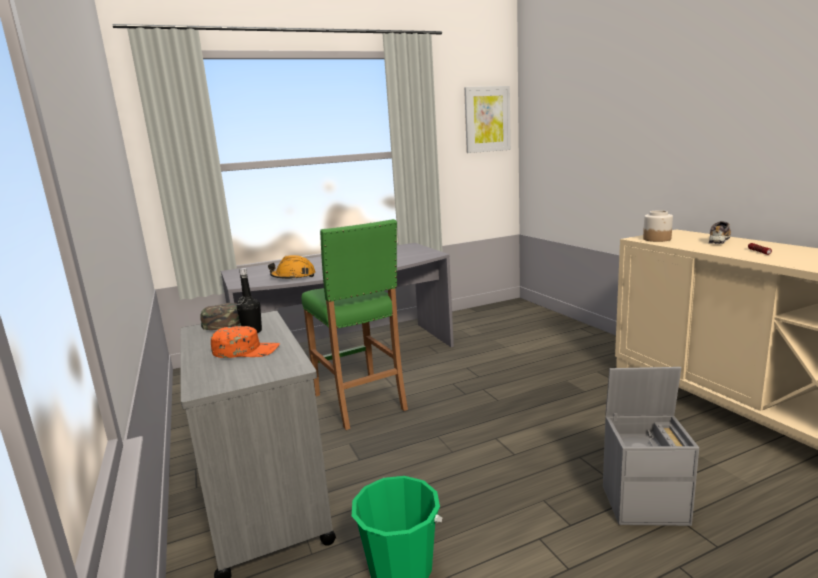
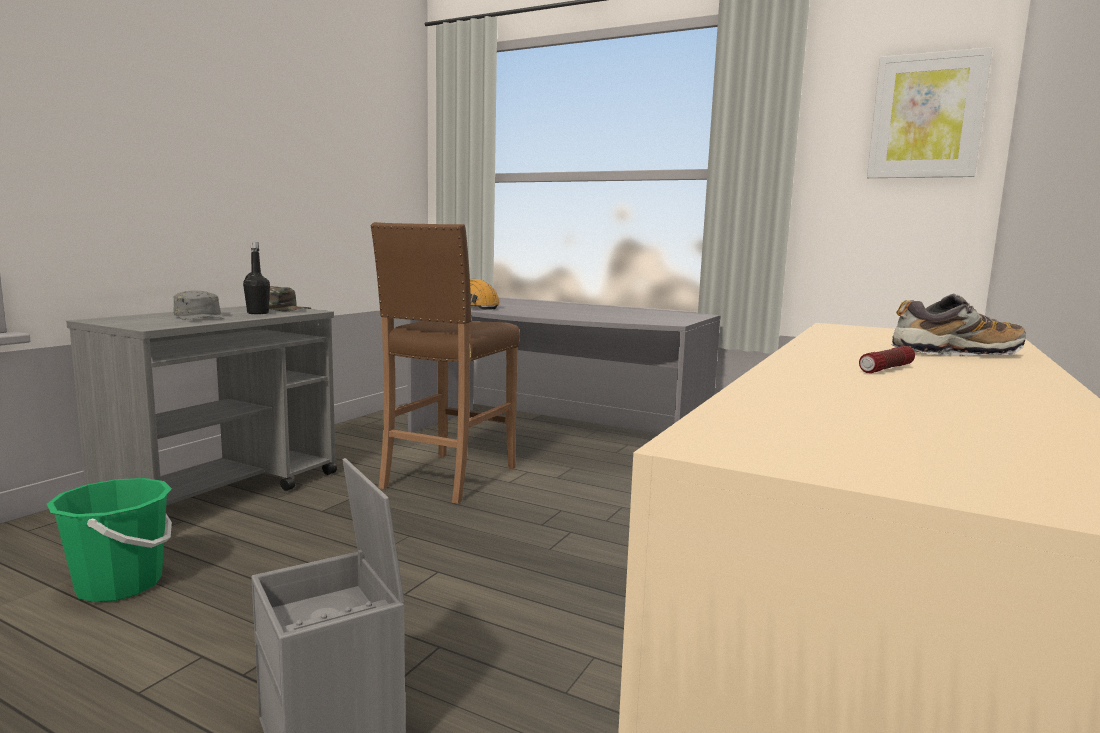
camera: 50 degrees right, 5 degrees down
(246, 350) = (200, 317): orange cap -> grey cap
(360, 402) = (448, 477): green stool -> brown stool
(657, 239) = (863, 332): jar -> none

